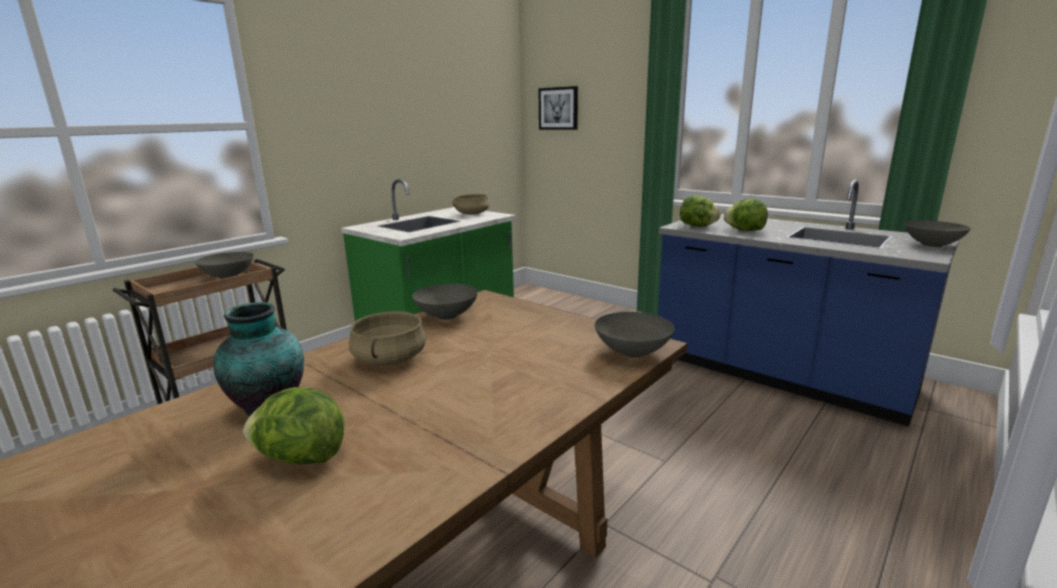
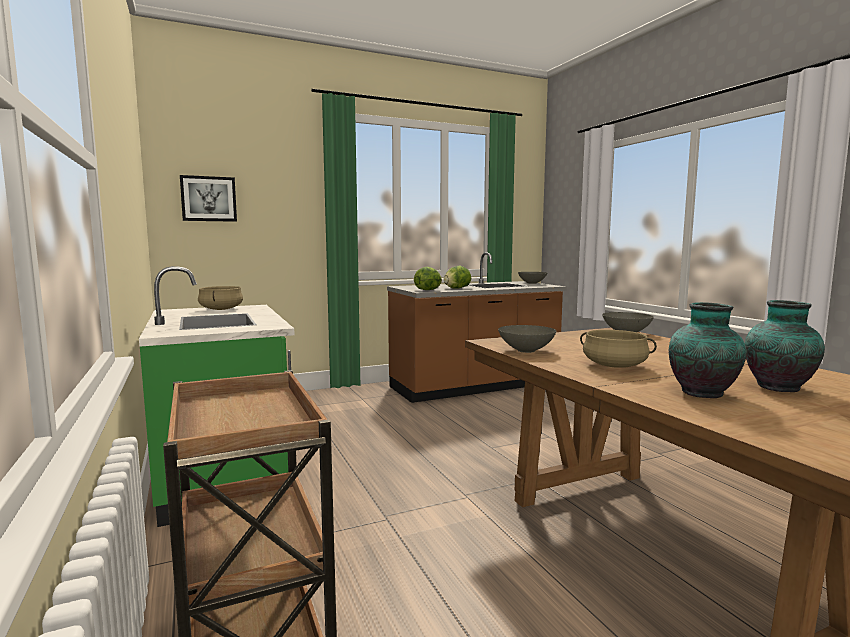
camera: 65 degrees left, 10 degrees down
(229, 276) = (232, 403): grey bowl -> none
(300, 458) = (780, 387): lettuce -> vase
(778, 374) = (475, 386): blue counter -> brown counter

